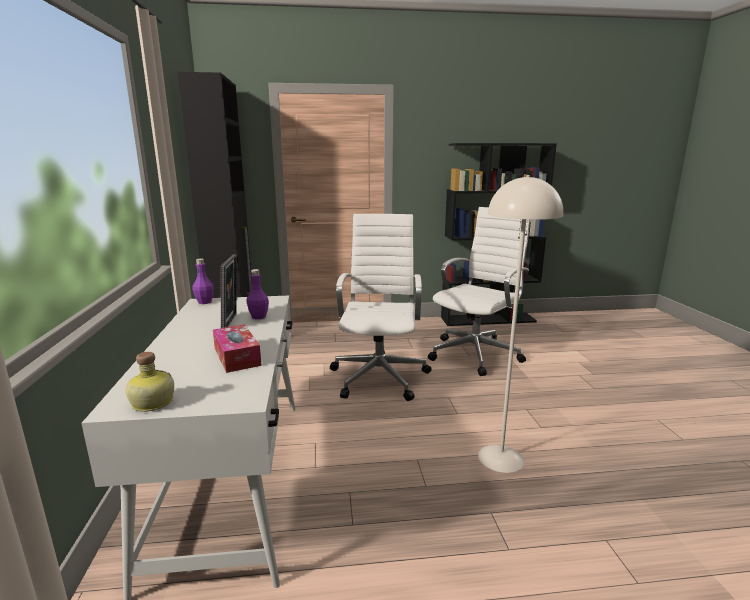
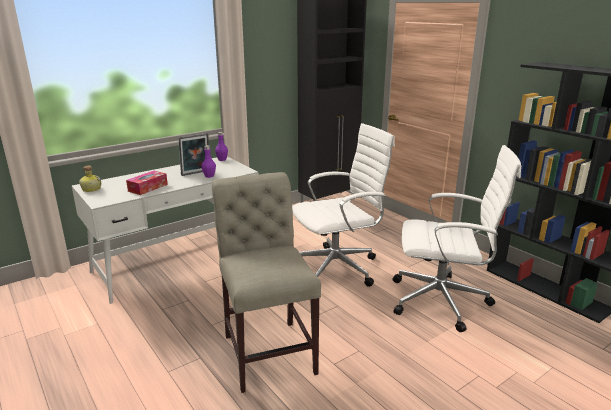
camera: 60 degrees right, 5 degrees up
(500, 457) = (268, 349): beige floor lamp -> beige chair

